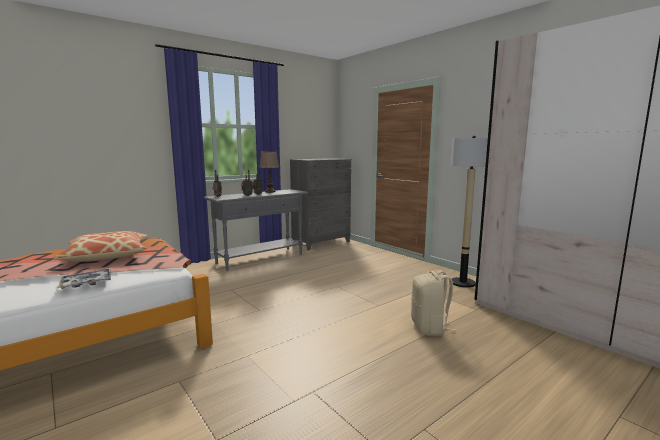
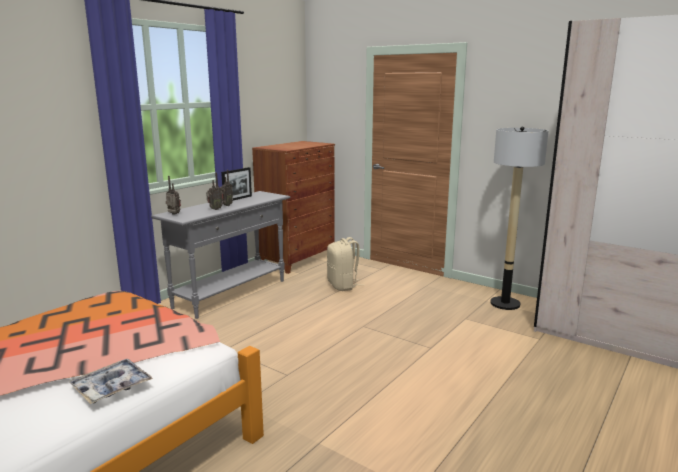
camera: 15 degrees left, 5 degrees up
(107, 256) = (87, 334): pillow -> none
(270, 192) = (237, 199): brown table lamp -> picture frame
(322, 243) = (298, 259): grey dresser -> brown dresser
(430, 328) = (505, 370): beige backpack -> beige backpack (343, 286)

